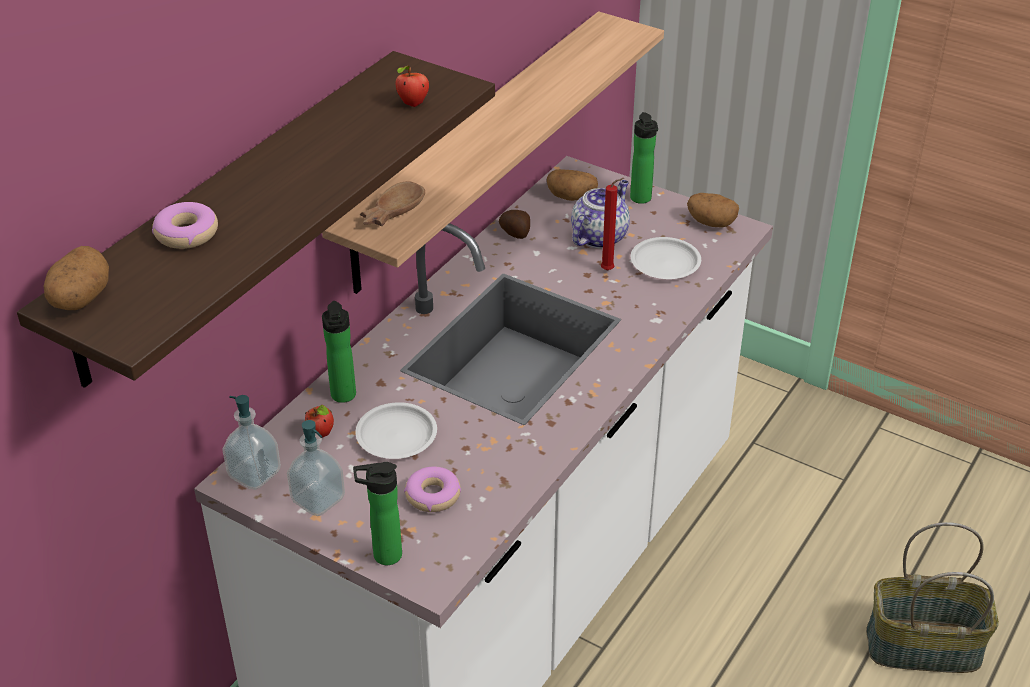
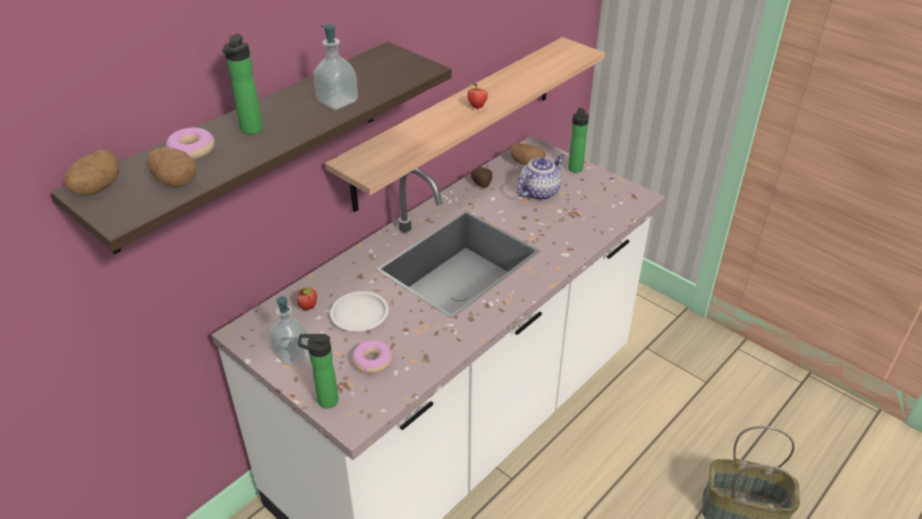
camera: 10 degrees right, 0 degrees up
(254, 474) = (254, 329): soap dispenser -> soap dispenser (337, 101)
(343, 397) = (331, 283): bottle -> bottle (250, 131)
(390, 212) = (376, 156): brown bowl -> none
(413, 104) = (387, 77): apple -> apple (477, 107)
(609, 270) = (540, 216): red candle -> none
(664, 263) = (581, 215): white plate -> none
(711, 222) = (621, 190): potato -> potato (175, 181)

